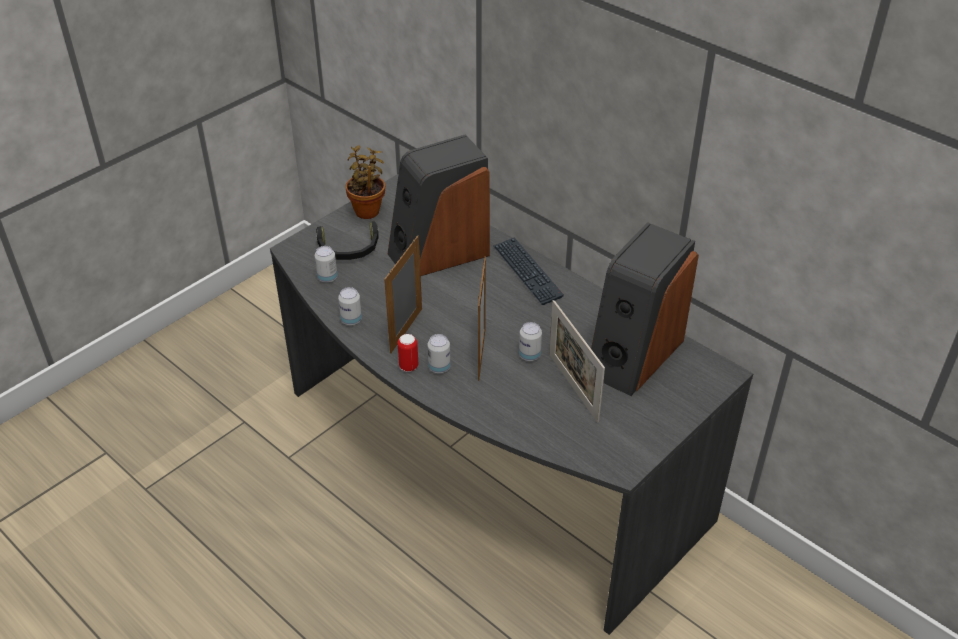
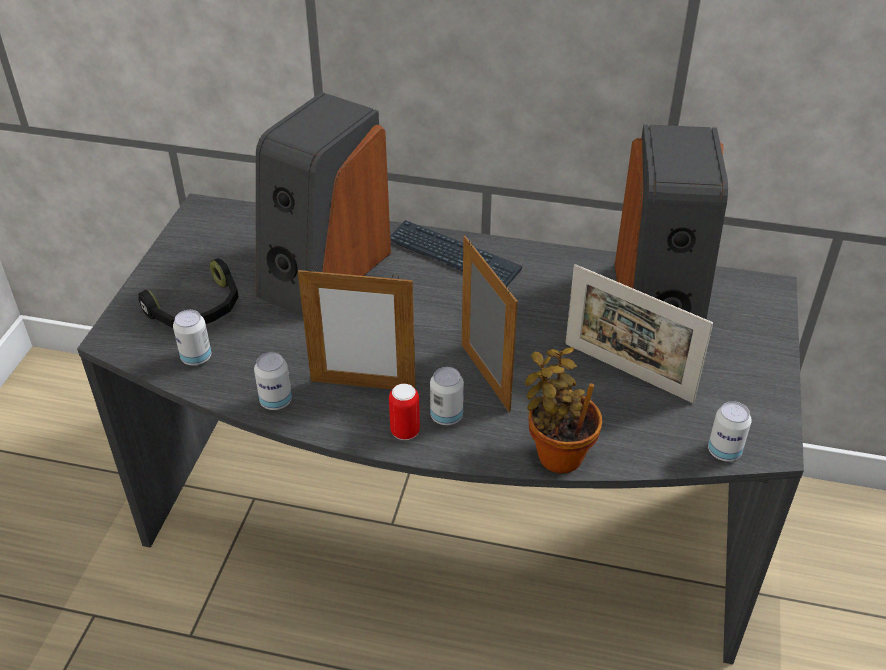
camera: 30 degrees left, 0 degrees up
(367, 210) = (183, 250): potted plant -> potted plant (557, 453)
(406, 330) = (363, 385): picture frame -> picture frame turned 75 degrees counterclockwise
(529, 355) = (544, 355): can -> can (724, 451)

